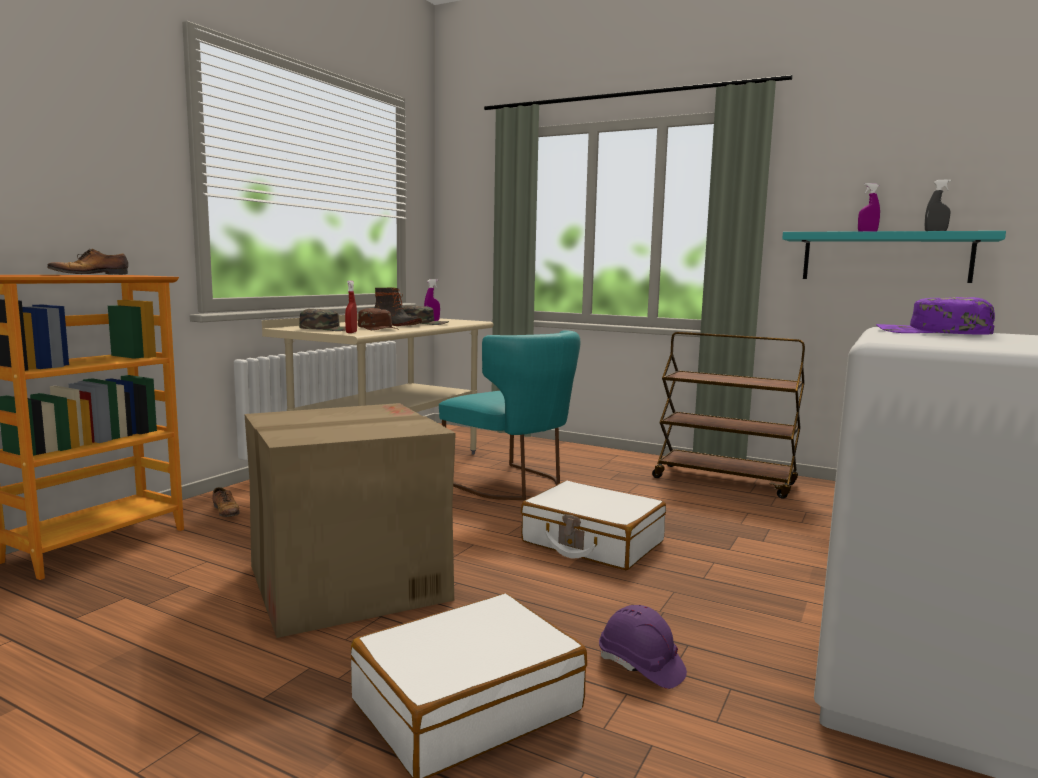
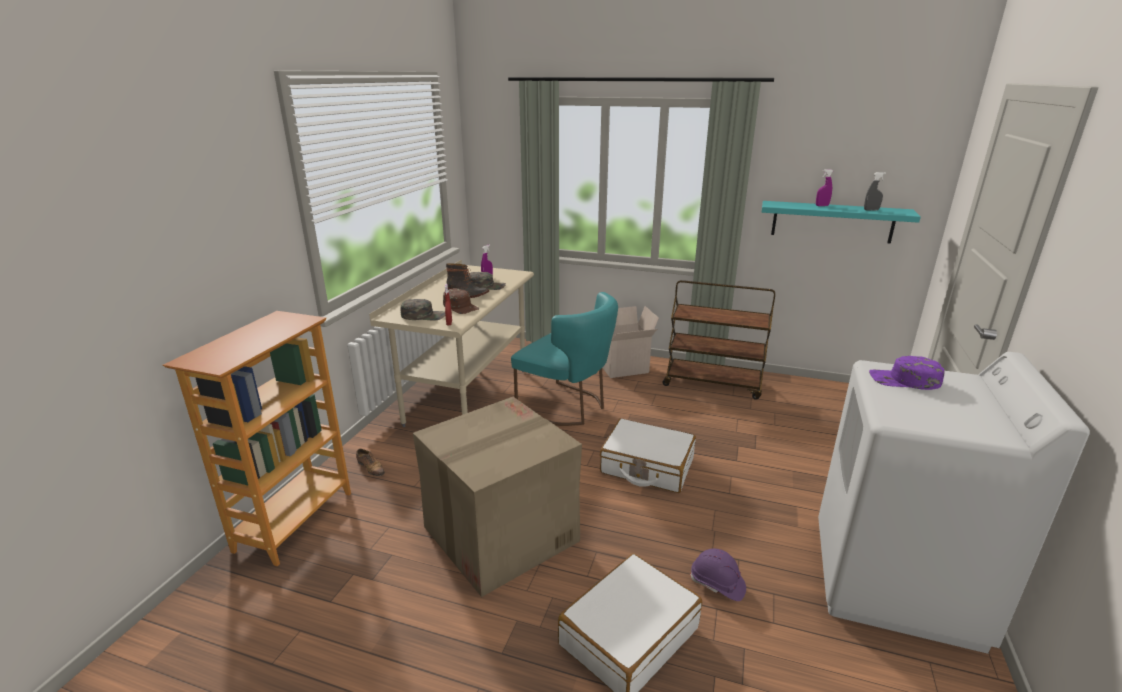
camera: 10 degrees left, 15 degrees up
(91, 275) = (257, 329): shoe -> none
(605, 460) = (623, 368): none -> cardboard box

